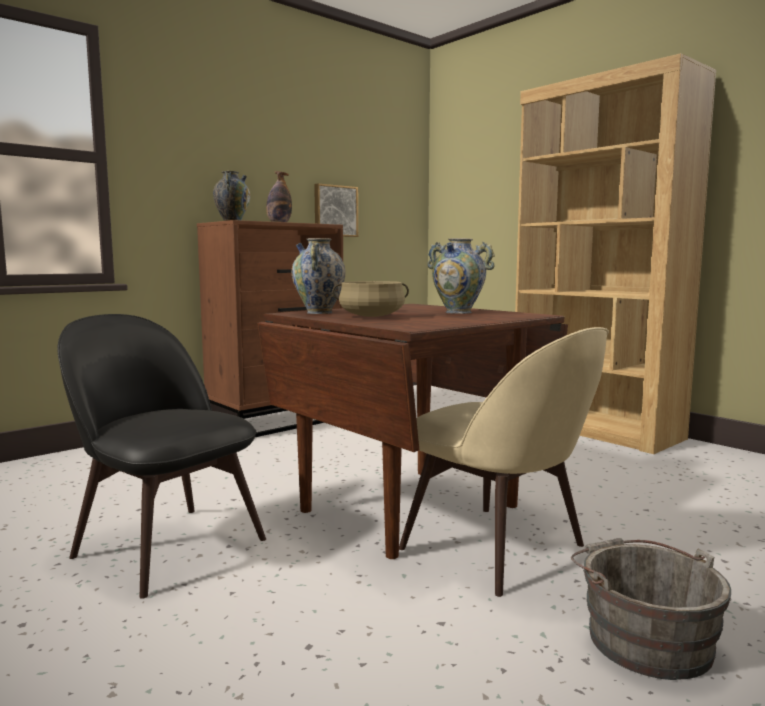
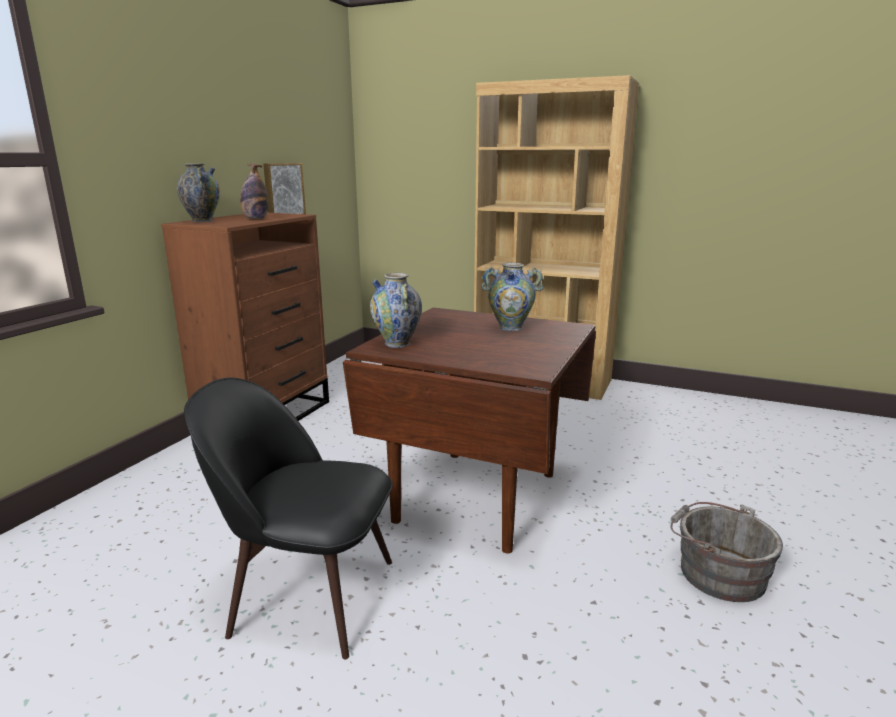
camera: 25 degrees left, 10 degrees up
(372, 316) = (458, 347): beige cooking pot -> none
(498, 550) = (574, 522): beige chair -> none

